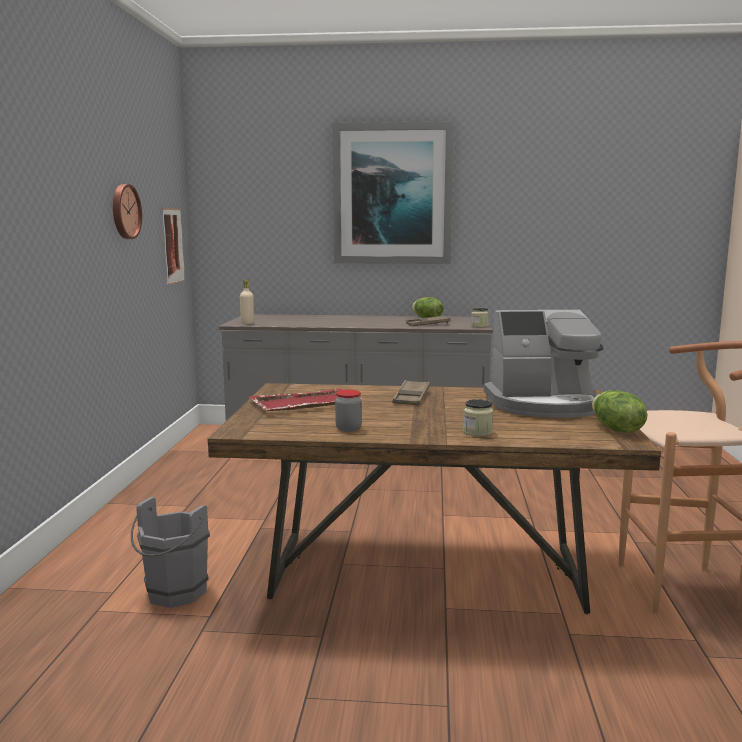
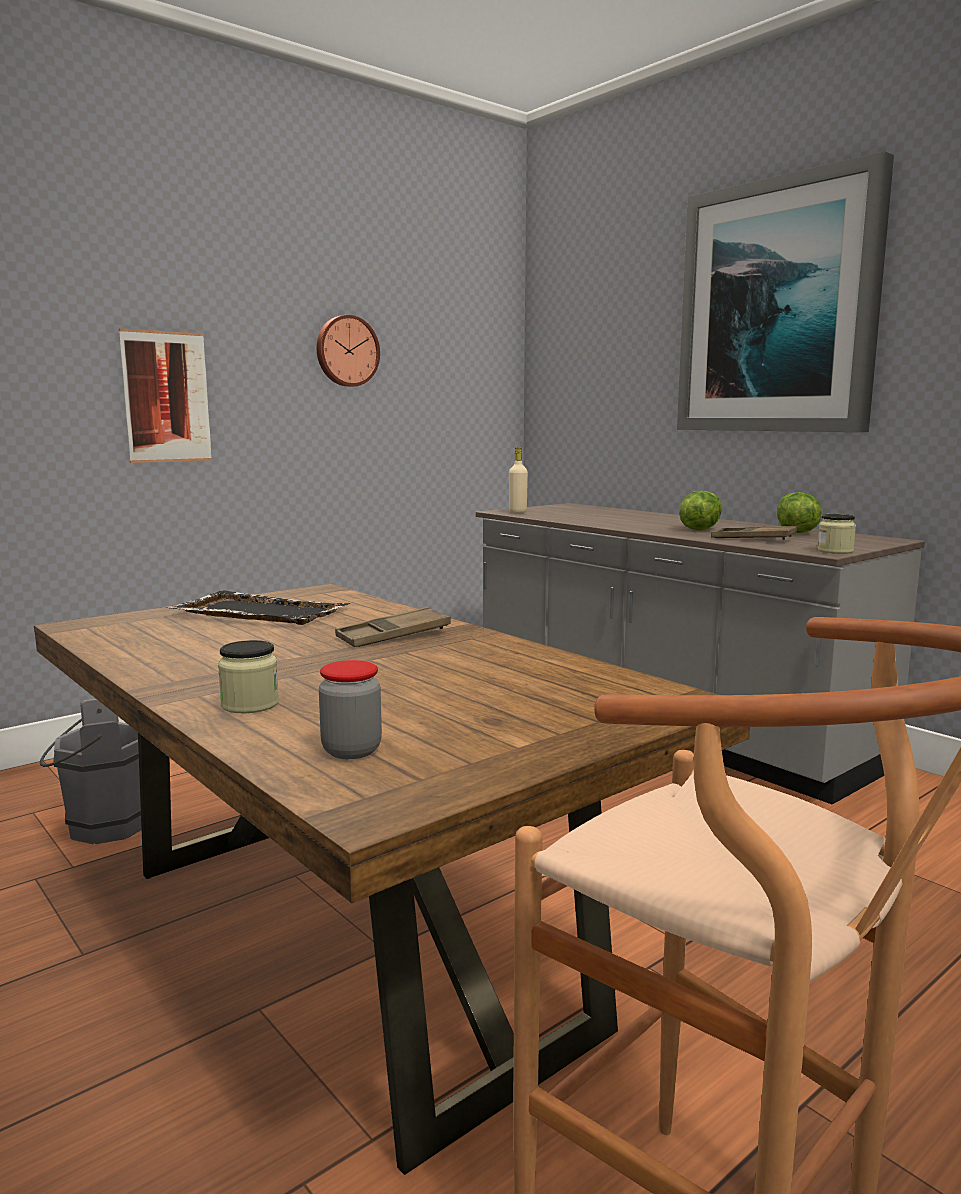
camera: 45 degrees right, 0 degrees up
(173, 246) = (473, 402): picture -> picture (166, 397)
(304, 403) = (258, 613): red tray -> black tray
(348, 429) = (159, 652): jar -> jar (351, 750)
(543, 405) = (521, 697): coffee machine -> none
(615, 429) = (451, 778): lettuce -> lettuce (699, 529)

